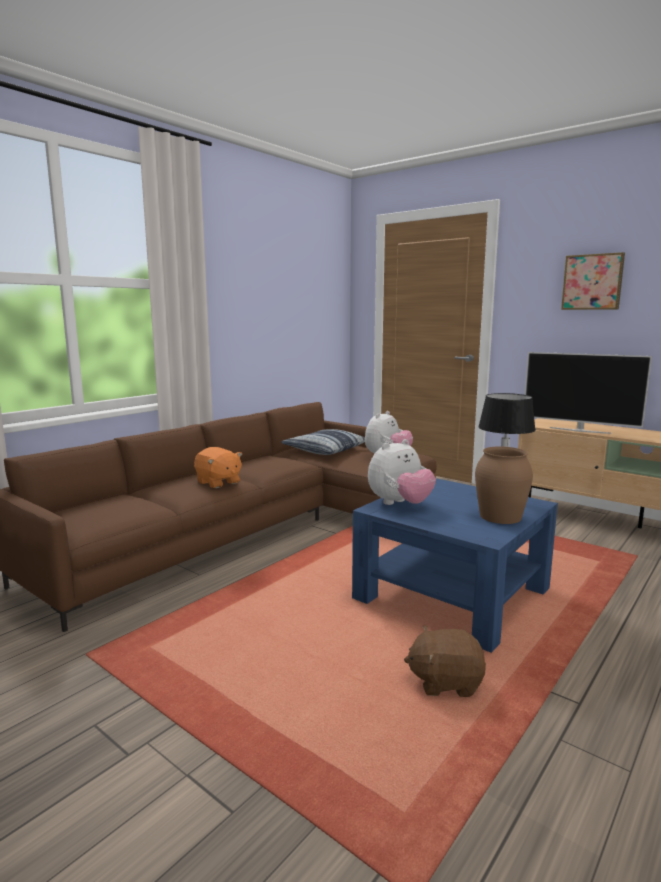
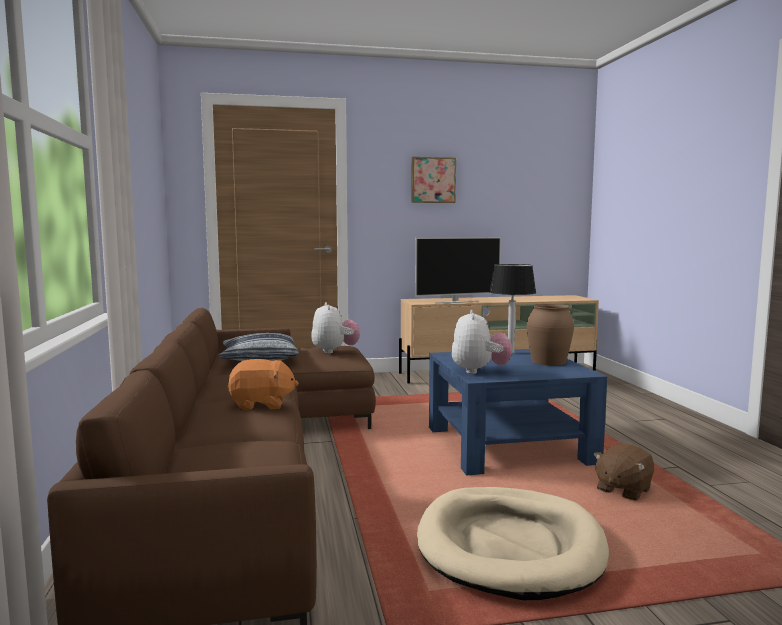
camera: 50 degrees left, 5 degrees down
(250, 657) = (510, 546): none -> beige dog bed

